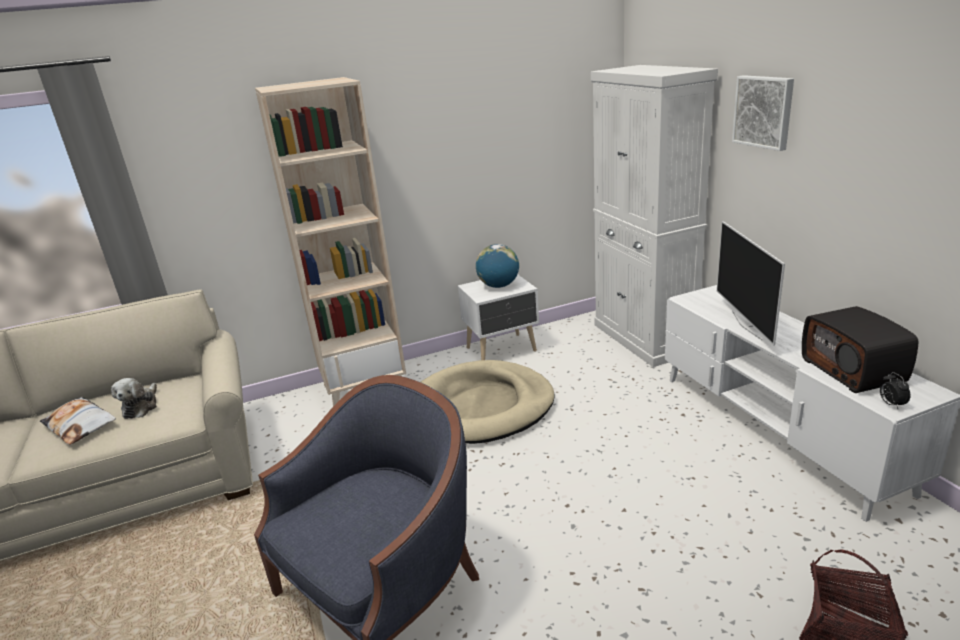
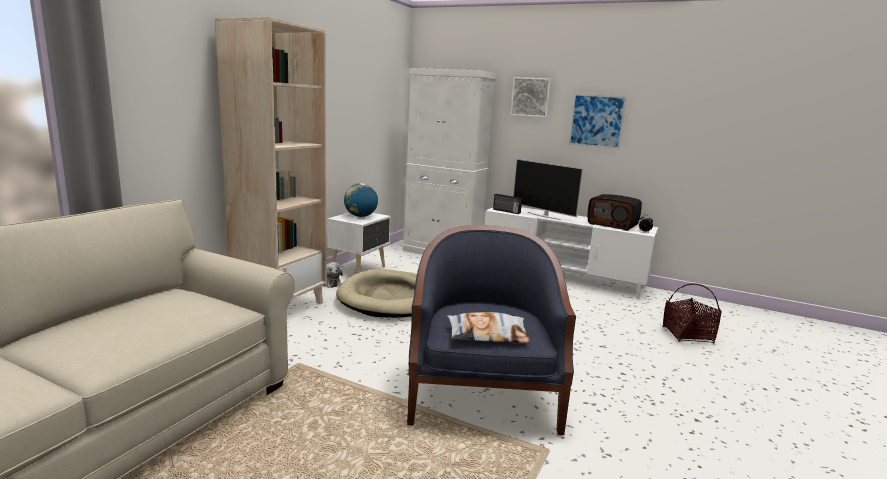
camera: 45 degrees left, 10 degrees down
(80, 425) = (111, 334): pillow -> pillow (487, 334)
(141, 407) = (168, 310): plush toy -> plush toy (329, 283)
(698, 304) = (506, 211): none -> radio
(864, 164) = (596, 121): none -> picture

